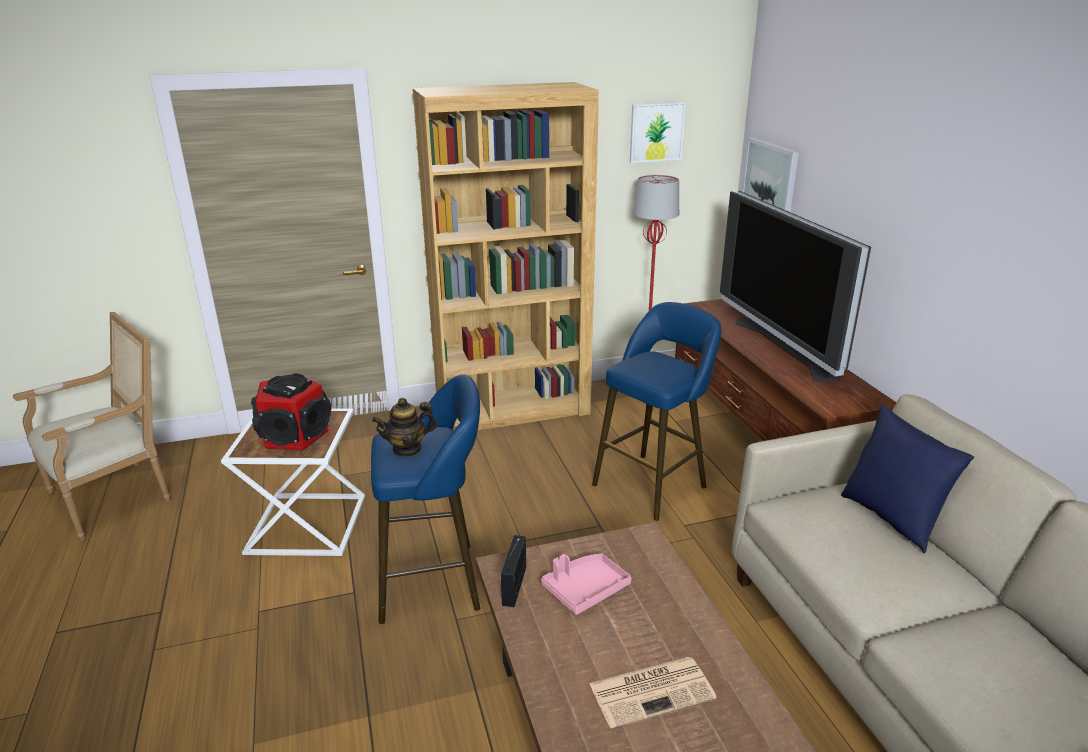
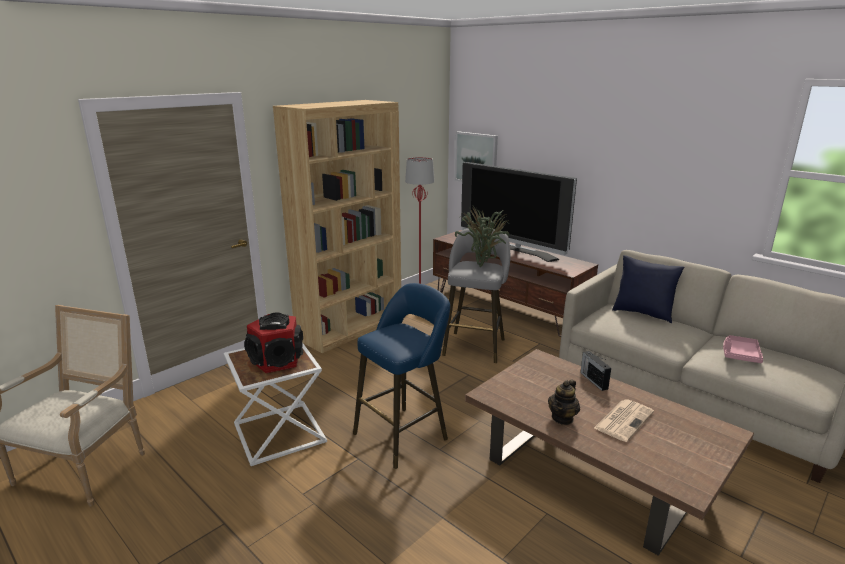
camera: 30 degrees left, 5 degrees down
(407, 449) = (395, 338): teapot -> teapot (562, 418)
(515, 585) = (503, 399): radio -> radio (593, 380)
(585, 589) = (541, 389): pink tray -> pink tray (740, 354)
(653, 483) = (475, 345): blue stool -> grey stool
(656, 132) = (408, 131): picture -> none
(671, 365) = (483, 265): none -> potted plant

